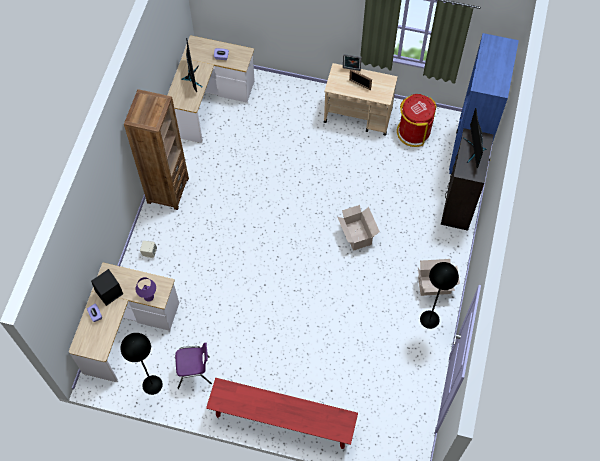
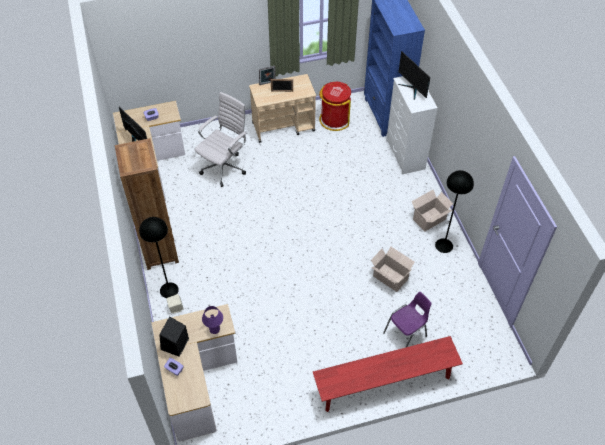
camera: 30 degrees left, 10 degrees down
(152, 385) = (251, 416): black floor lamp -> black floor lamp (169, 290)
(195, 372) = (282, 385): purple chair -> purple chair (406, 334)
(276, 133) = (225, 167): none -> white office chair
(357, 234) = (343, 211): cardboard box -> cardboard box (389, 277)
(458, 205) = (405, 155): black dresser -> white dresser

